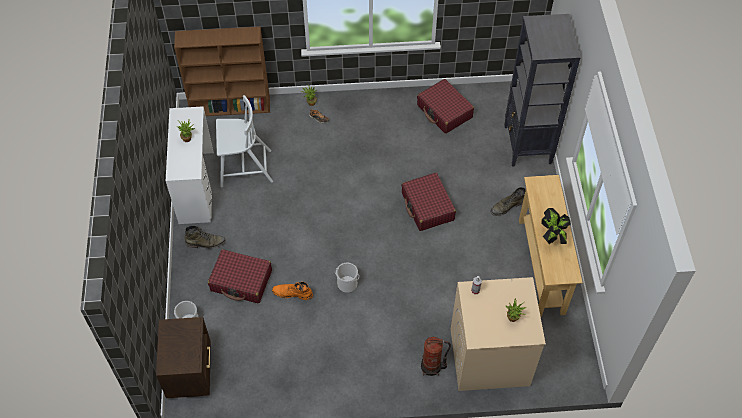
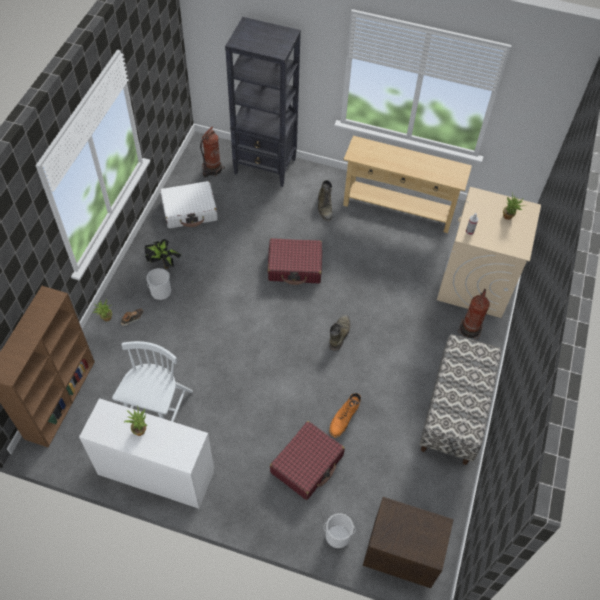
camera: 70 degrees left, 0 degrees up
(206, 243) = (240, 486): green boot -> green boot (339, 334)
(336, 377) = (455, 411): none -> bench
(347, 284) = (353, 365): bucket -> bucket (161, 291)
(444, 111) = (190, 210): red suitcase -> white suitcase
(499, 108) = (212, 169): none -> fire extinguisher
(553, 237) = (417, 165): potted plant -> potted plant (164, 264)

